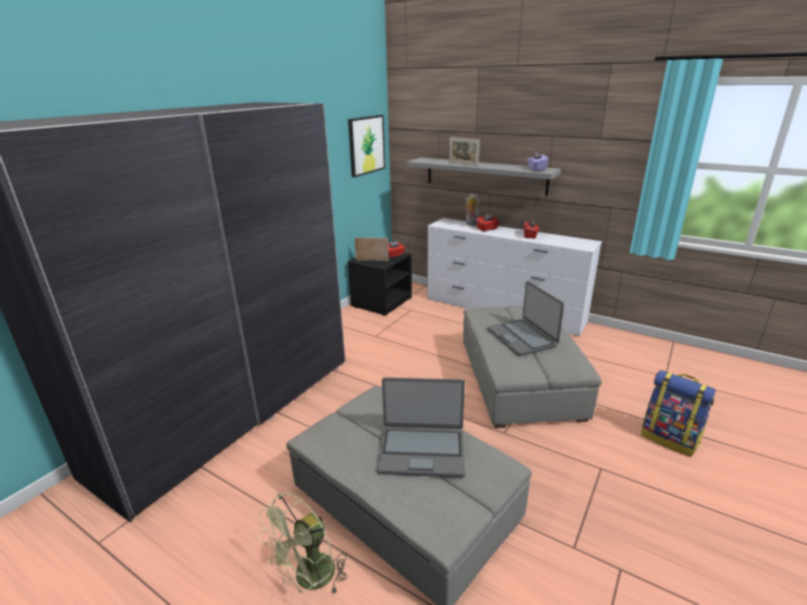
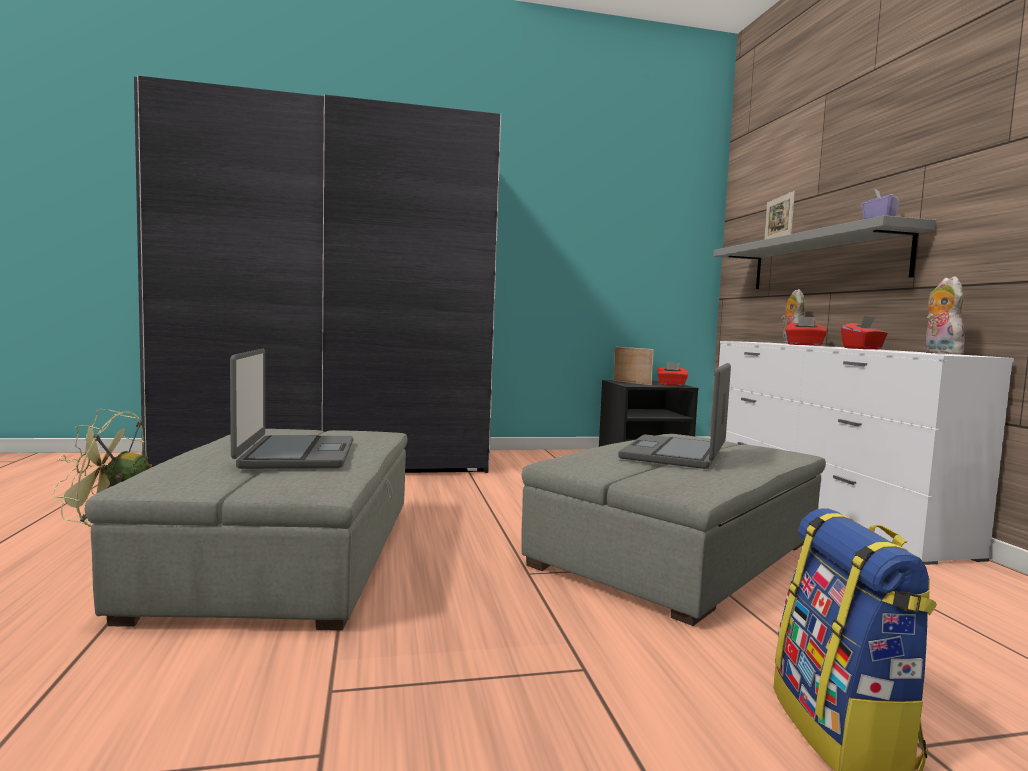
camera: 45 degrees right, 20 degrees down
(366, 145) = (670, 233): picture -> none
(422, 451) = (296, 454): laptop -> laptop turned 150 degrees counterclockwise
(577, 243) = (939, 353): none -> plush toy

